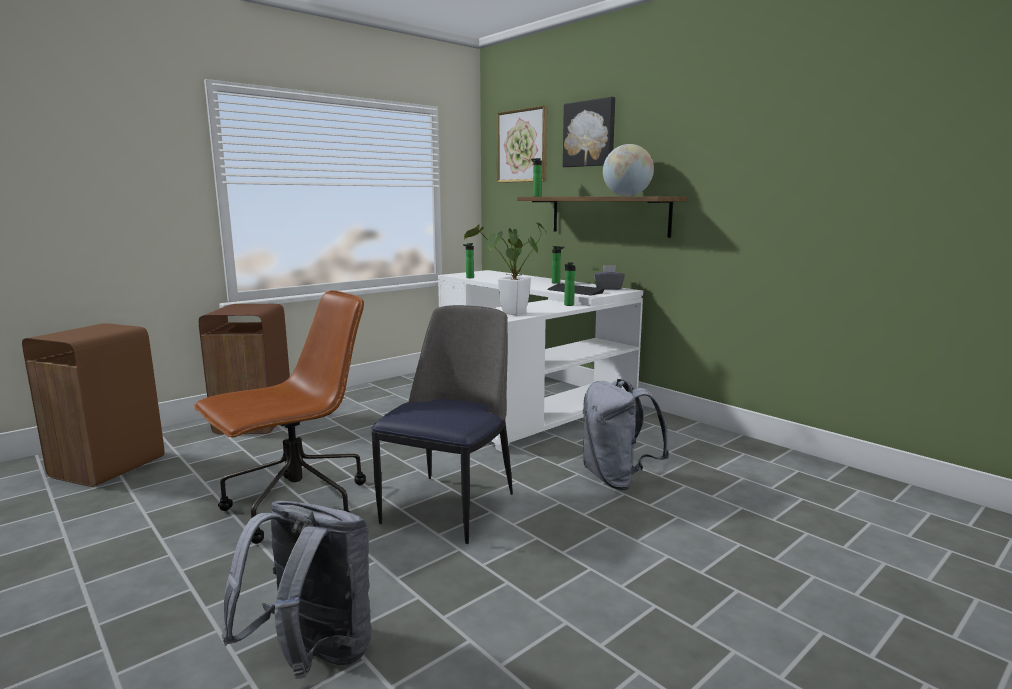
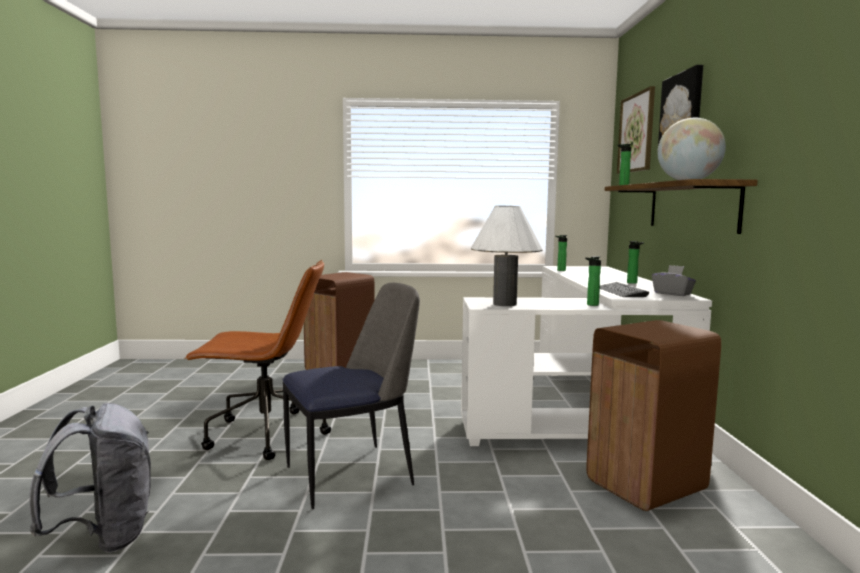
camera: 40 degrees right, 5 degrees down
(109, 467) = (226, 376): brown trash can -> brown trash can (647, 485)
(510, 314) = (504, 304): potted plant -> white table lamp
(617, 479) = (535, 512): grey backpack -> none

